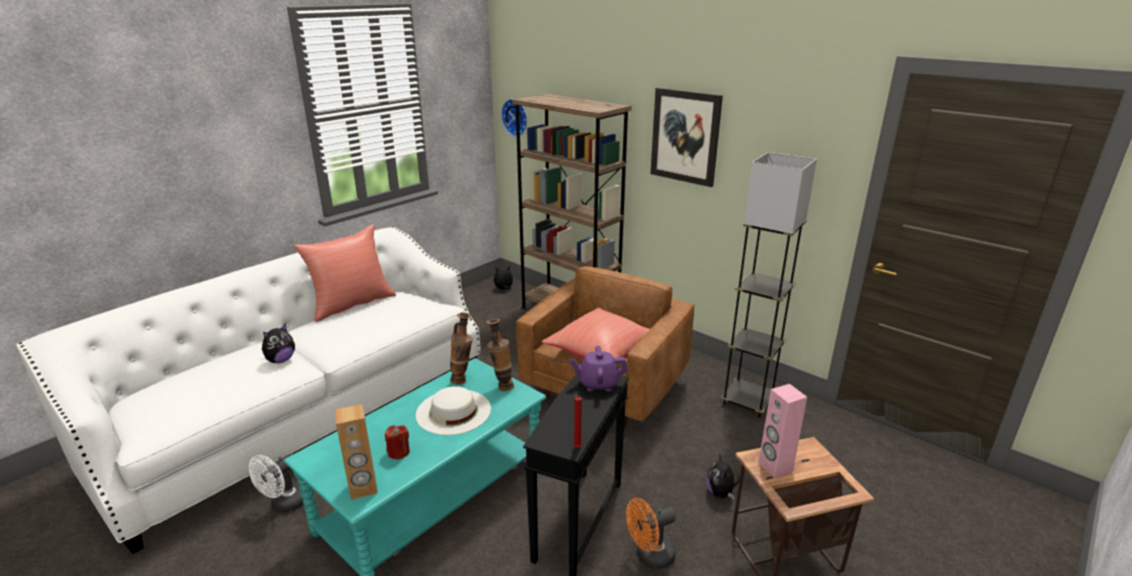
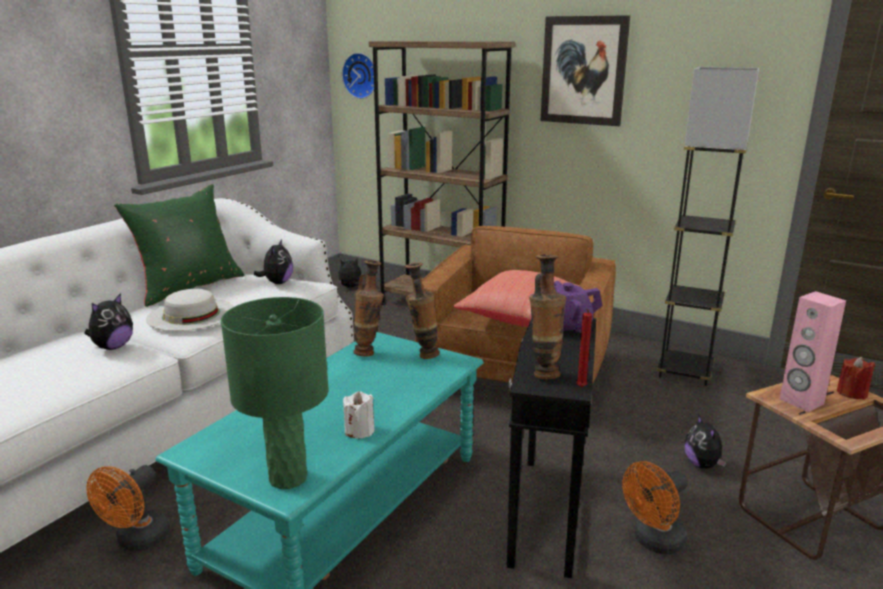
camera: 10 degrees left, 5 degrees down
(285, 504) = (137, 541): white fan -> orange fan
(352, 304) = (188, 287): red pillow -> green pillow
(363, 488) = (288, 477): brown speaker -> green table lamp
(398, 452) = (319, 433): red candle -> red candle (851, 393)
(417, 305) = (277, 283): none -> plush toy
(426, 454) = (359, 431): none -> white candle
(453, 411) = (373, 384): white hat -> white hat (191, 314)
(557, 429) = (544, 372): none -> vase

